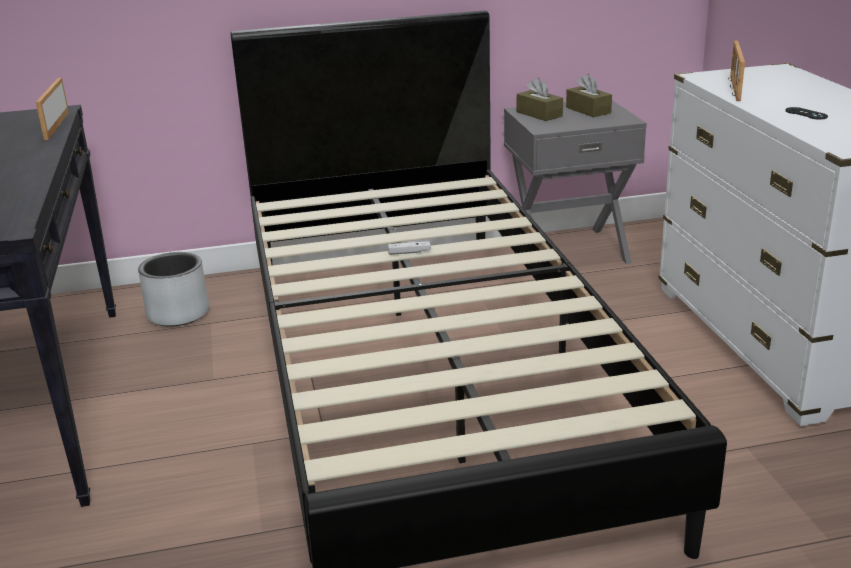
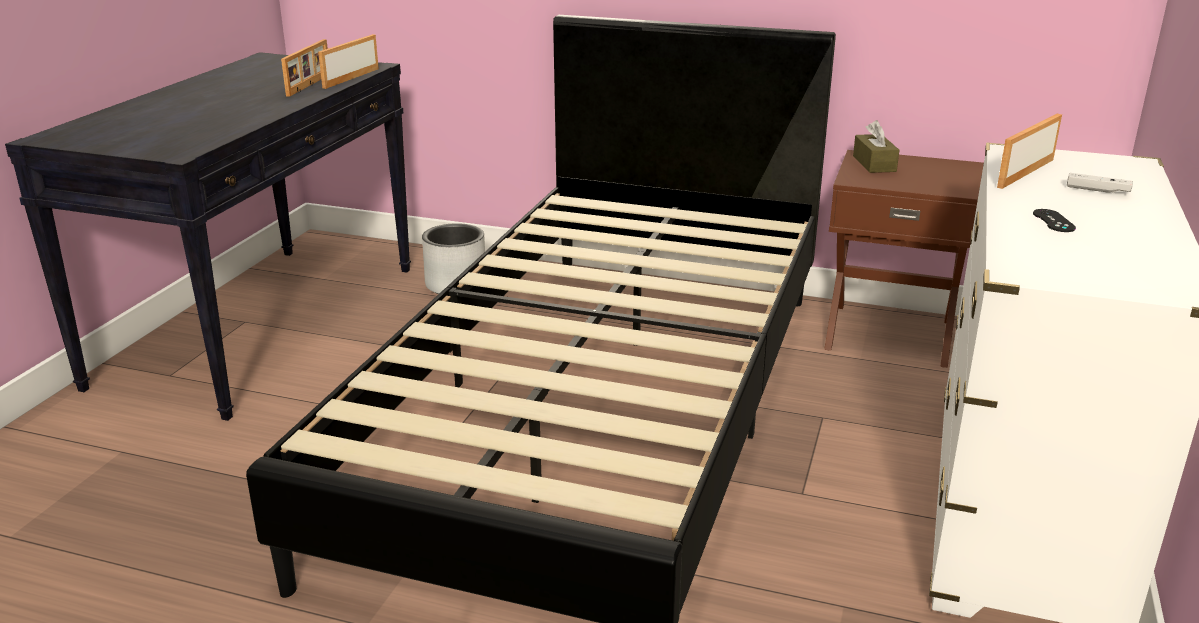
camera: 30 degrees right, 0 degrees up
(24, 139) = (310, 85): none -> picture frame
(409, 252) = (623, 277): white game controller -> white game controller (1097, 190)
(568, 250) = (889, 333): grey nightstand -> brown nightstand
(588, 110) = (936, 171): brown tissue box -> none

